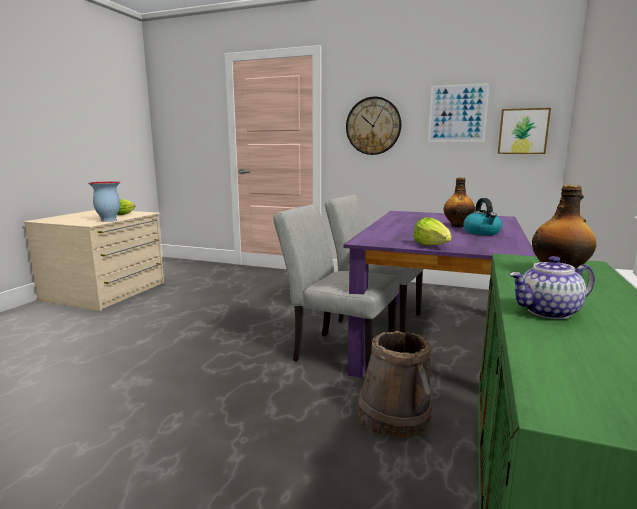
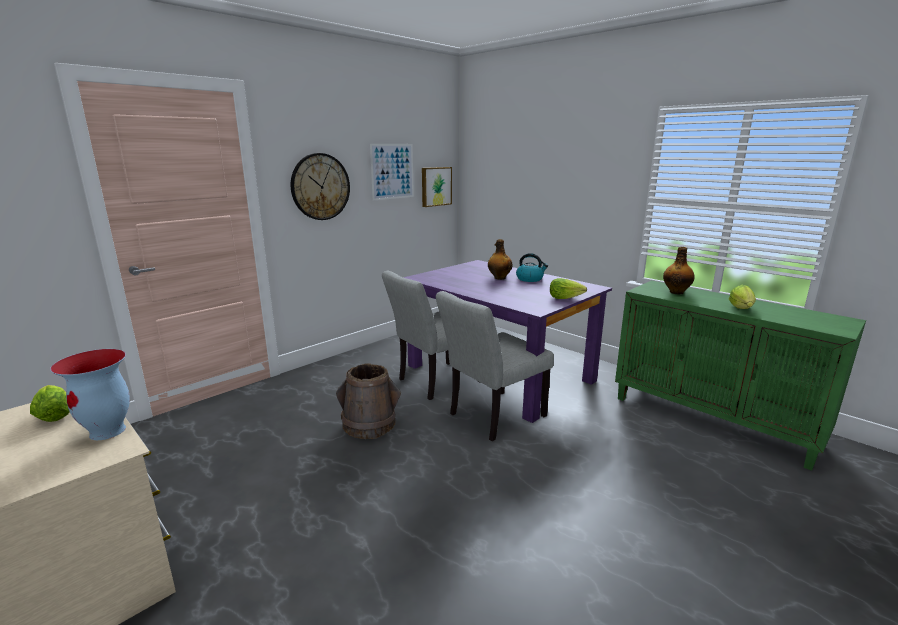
camera: 65 degrees left, 5 degrees up
(394, 415) = (595, 421): brown bucket -> brown bucket (369, 424)
(548, 312) = (742, 309): teapot -> lettuce

